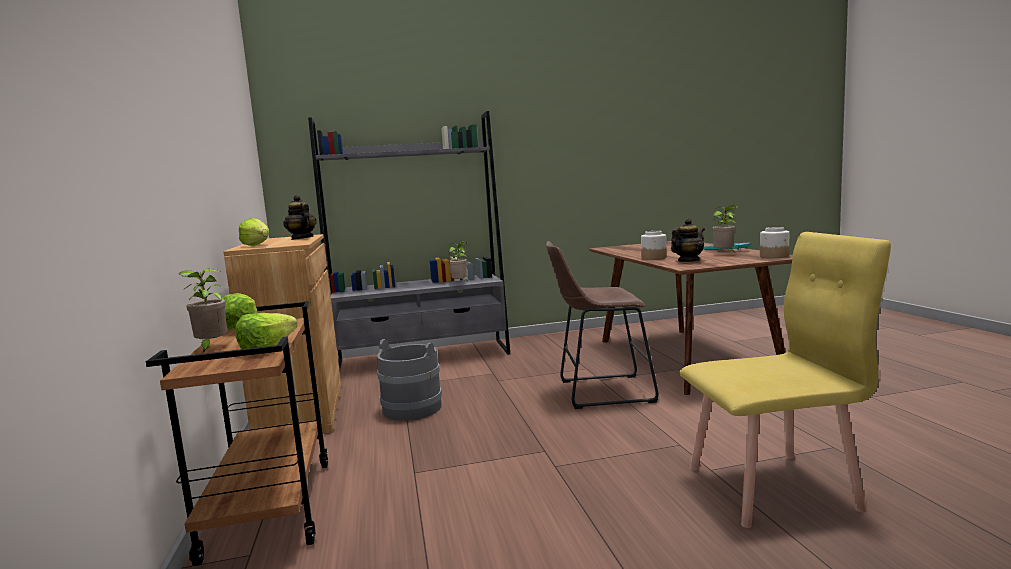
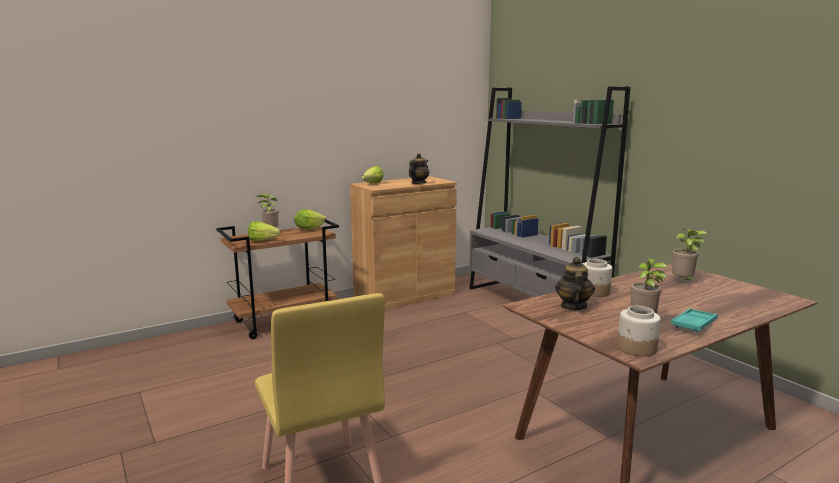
camera: 70 degrees right, 5 degrees up
(412, 408) = (422, 325): grey bucket -> none
(460, 283) = (548, 252): potted plant -> potted plant (683, 282)
(599, 391) = (496, 390): brown stool -> none
(688, 261) = (573, 306): teapot -> teapot turned 120 degrees counterclockwise

